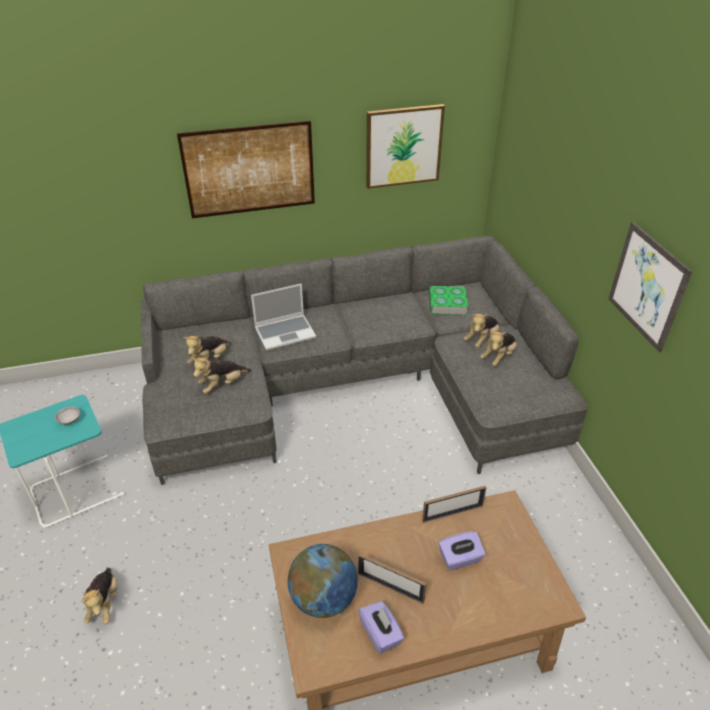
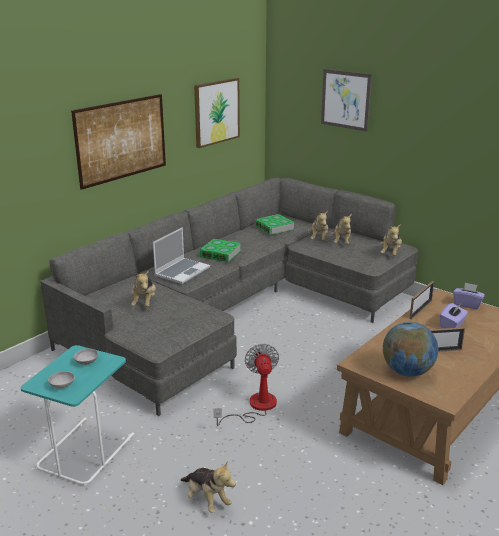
camera: 35 degrees left, 15 degrees down
(25, 439) = (62, 385): none -> grey bowl
(222, 385) = (174, 311): plush toy -> plush toy (390, 253)
(246, 522) = (255, 407): none -> fan
(348, 322) = (220, 254): none -> book
(380, 634) = (459, 371): purple tissue box -> purple tissue box (467, 304)
(647, 286) = (451, 136): picture -> picture (345, 99)

